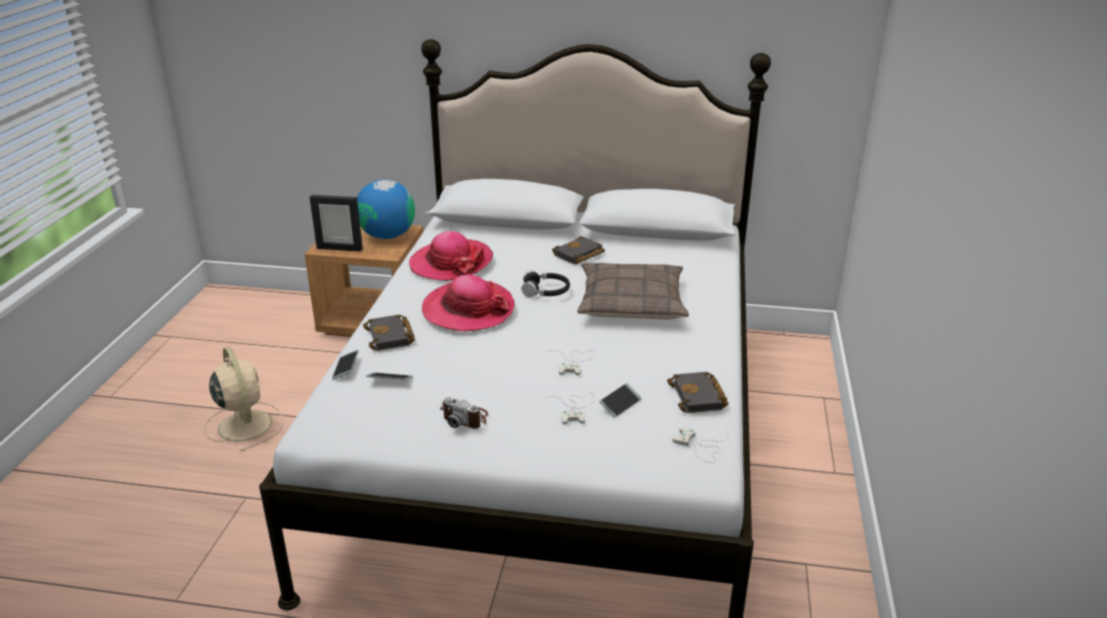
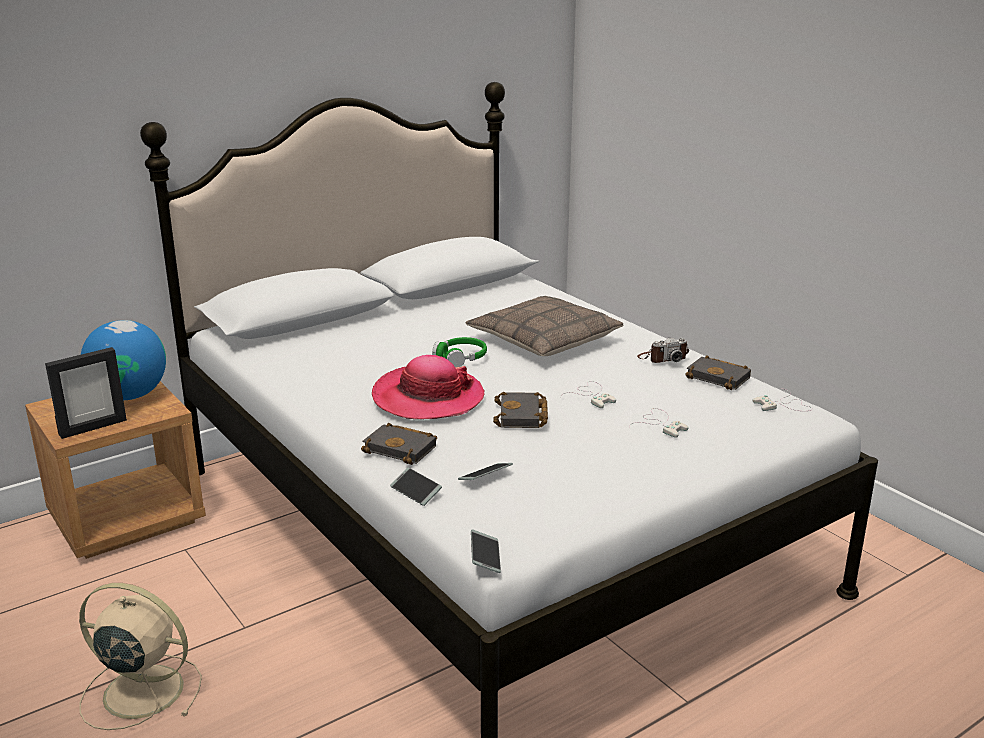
camera: 45 degrees left, 5 degrees down
(450, 263) = (322, 372): hat -> none
(465, 418) = (602, 470): camera -> camera (663, 358)
(546, 291) = (461, 358): black headphones -> green headphones
(578, 255) = (426, 323): black book -> black book (522, 416)
(620, 404) = (683, 406): phone -> phone (485, 556)

